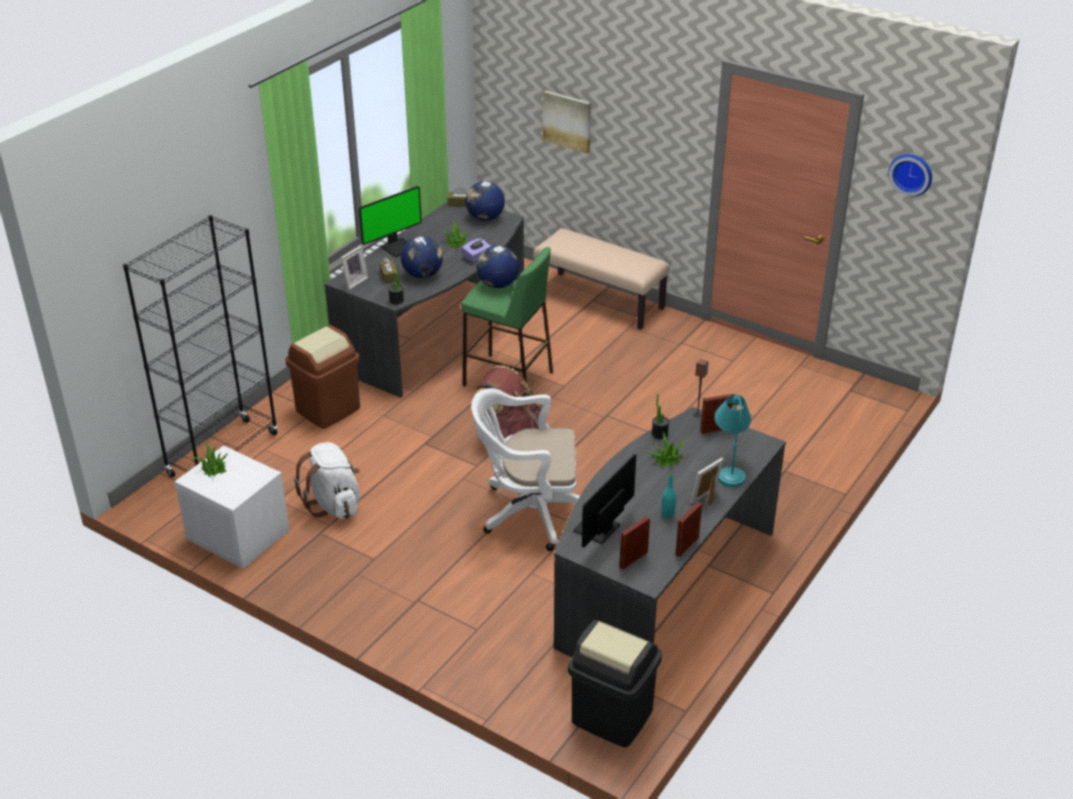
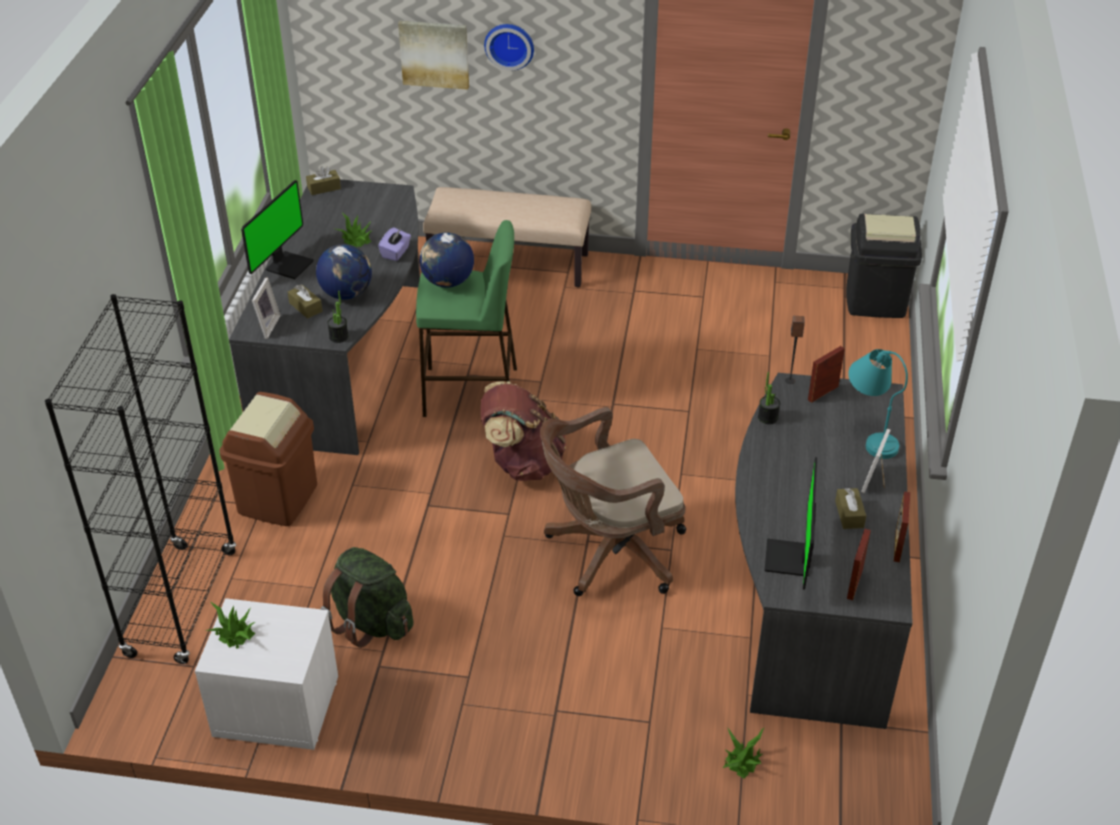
camera: 25 degrees left, 5 degrees up
(334, 504) = (371, 622): white backpack -> green backpack
(485, 218) = (369, 199): globe -> none
(529, 512) = (609, 553): white office chair -> brown office chair
(611, 717) = (867, 772): black trash can -> black trash can (875, 302)
(667, 458) = (798, 445): potted plant -> potted plant (743, 761)
(667, 514) = (849, 514): turquoise bottle -> brown tissue box
(911, 173) = (897, 36): wall clock -> wall clock (509, 45)

